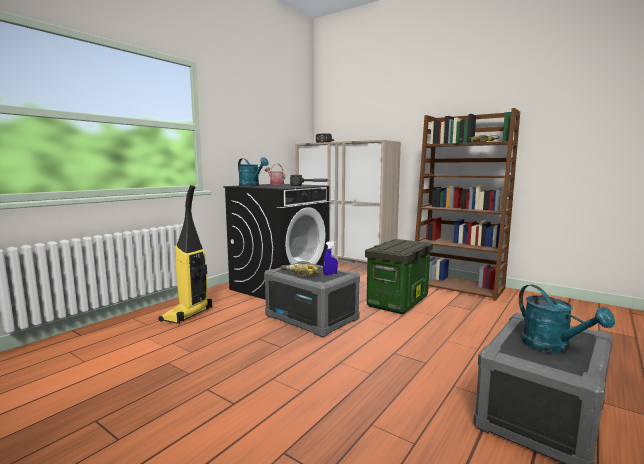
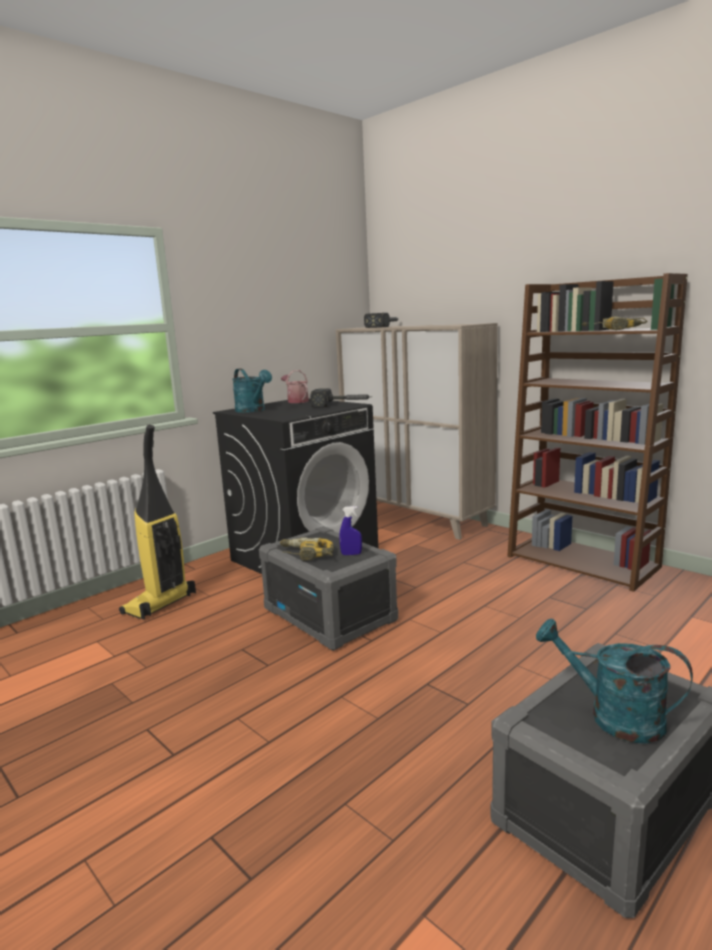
camera: 10 degrees right, 5 degrees up
(398, 302) = (472, 590): storage box -> none
(552, 347) = (613, 716): turquoise watering can -> turquoise watering can turned 135 degrees clockwise

